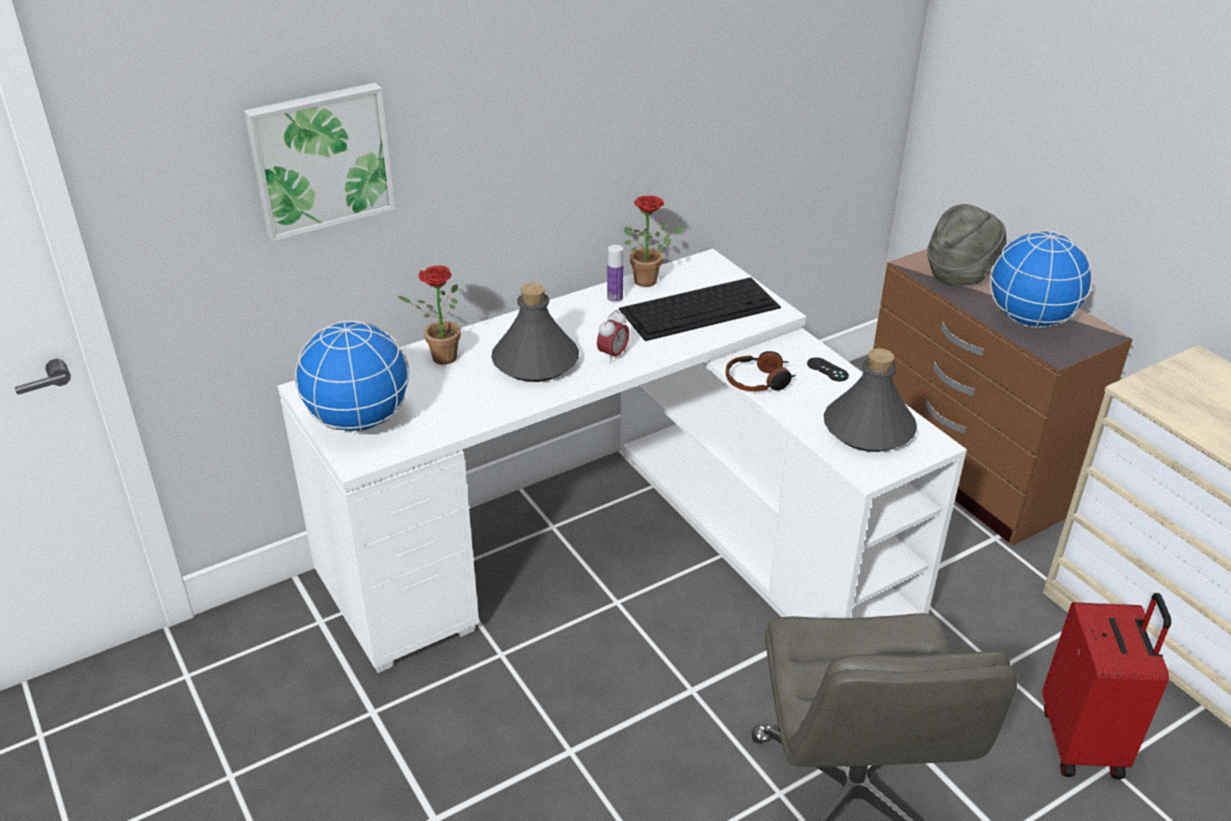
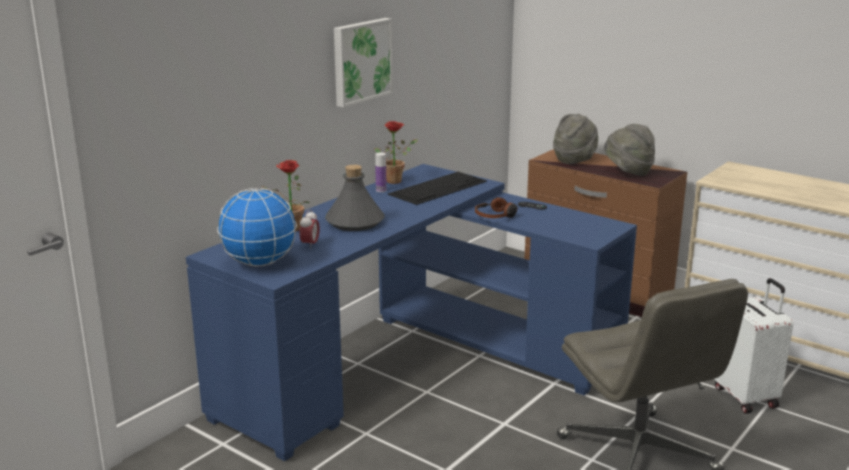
camera: 20 degrees left, 15 degrees down
(320, 159) = (213, 87): picture -> picture (361, 61)
(613, 355) = (402, 213): alarm clock -> alarm clock (310, 245)
(624, 547) = (413, 364): white desk -> blue desk
(869, 429) = (576, 225): grey bottle -> none
(1030, 320) = (628, 171): globe -> grey hat
(1084, 742) = (746, 396): red suitcase -> white suitcase

